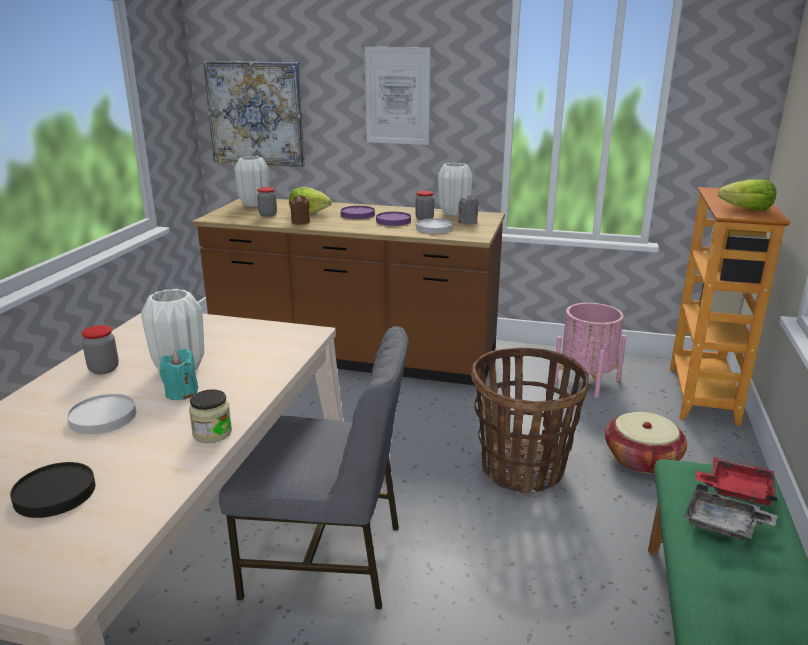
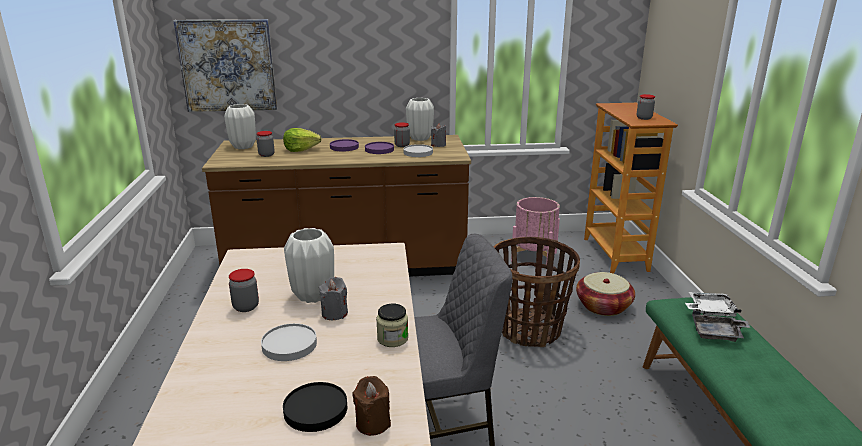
camera: 20 degrees left, 0 degrees up
(181, 393) = (334, 313): turquoise candle -> grey candle
(300, 222) = (303, 159): brown candle -> brown candle (373, 423)
(397, 96) = (359, 45): picture -> none
(737, 489) = (710, 310): red tray -> white tray
(746, 209) = (644, 118): lettuce -> jar

